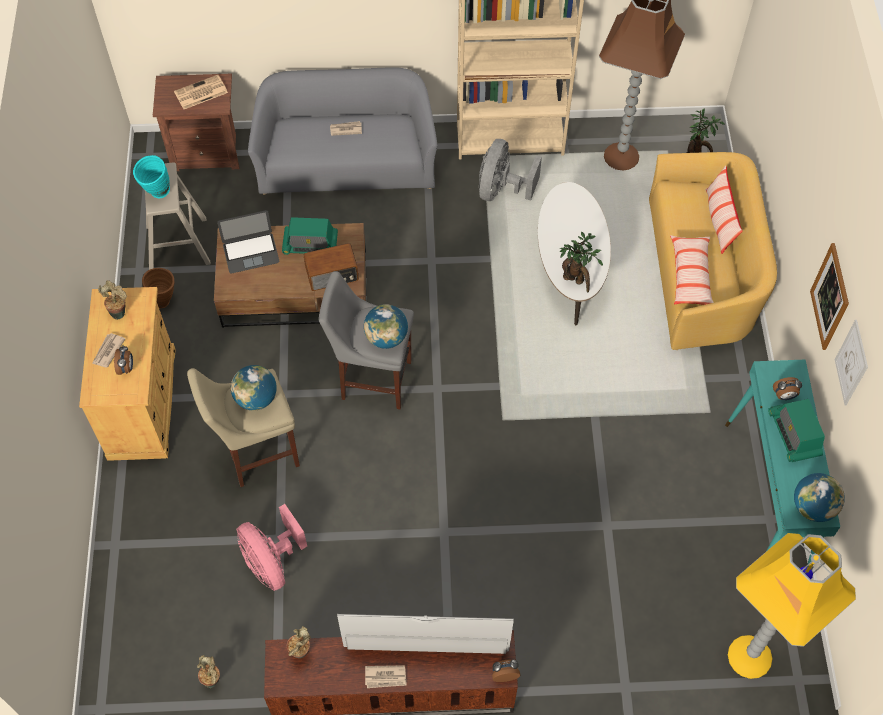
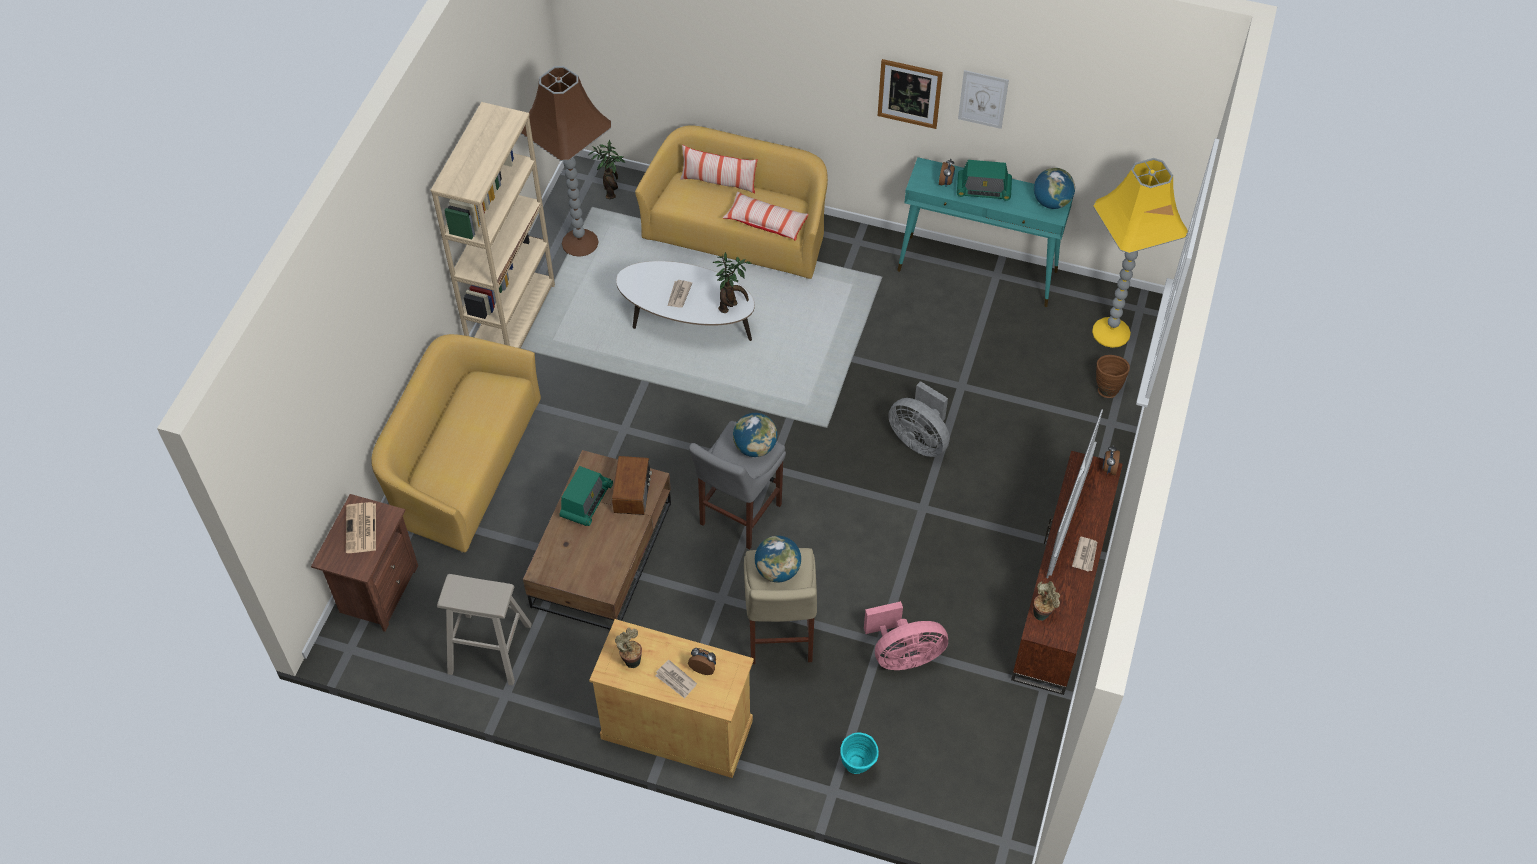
camera: 70 degrees left, 5 degrees down
(156, 193) = (481, 600): turquoise vase -> turquoise vase (858, 768)
(164, 300) = (556, 678): brown vase -> brown vase (1106, 388)
(213, 680) = (1006, 736): potted plant -> none
(251, 252) = (570, 556): laptop -> none
(345, 129) = (457, 430): newspaper -> newspaper (678, 295)
(347, 161) = (462, 464): grey sofa -> yellow sofa
(501, 189) = (568, 347): grey fan -> grey fan (919, 440)

